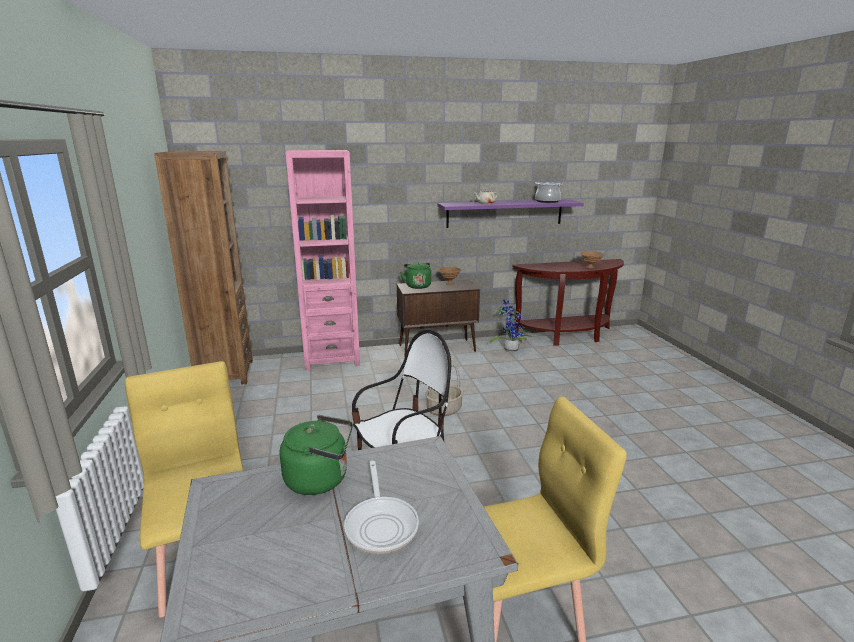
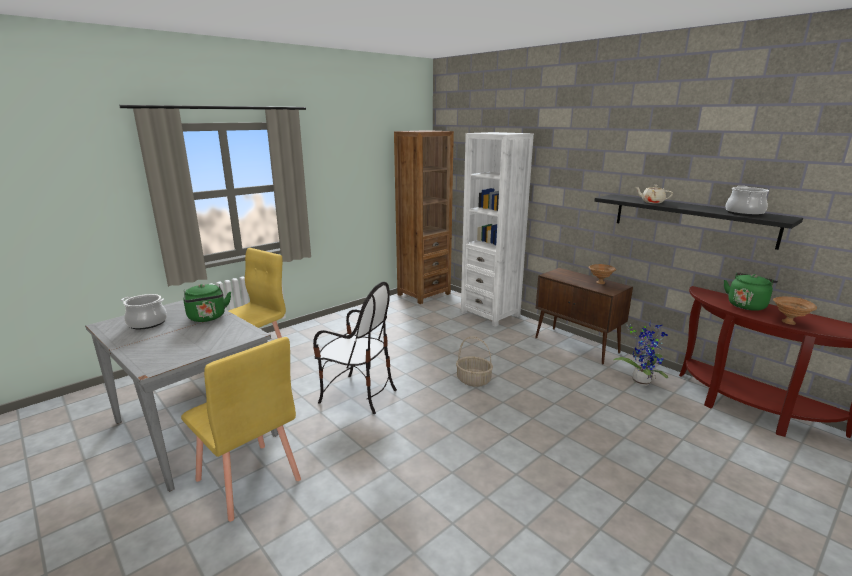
camera: 60 degrees right, 0 degrees up
(265, 550) = (147, 323): none -> cooking pot
(332, 359) = (490, 314): pink bookcase -> white bookcase
(381, 524) = (170, 340): frying pan -> none
(417, 286) = (568, 274): green kettle -> green kettle (746, 305)
(505, 213) = (691, 219): purple shelf -> black shelf

